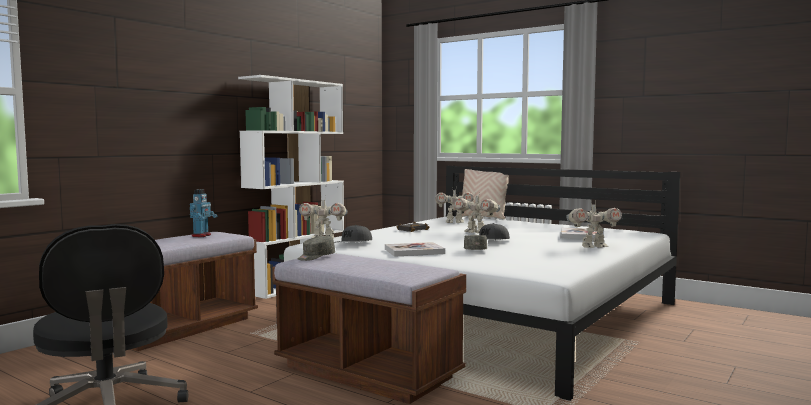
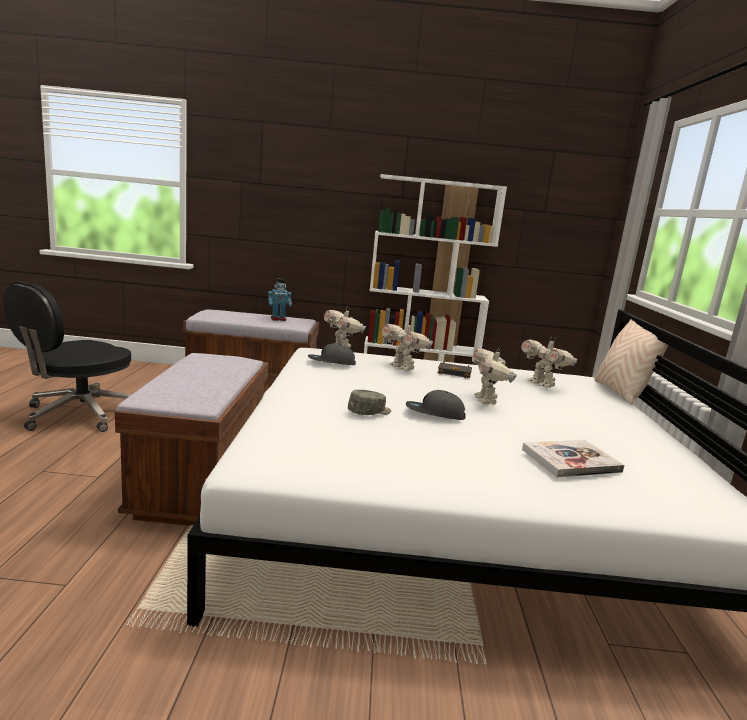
camera: 55 degrees right, 10 degrees up
(315, 257) = (216, 358): grey cap -> none
(414, 251) = (324, 388): book -> none
(593, 247) = (500, 480): toy robot -> toy robot (402, 367)

